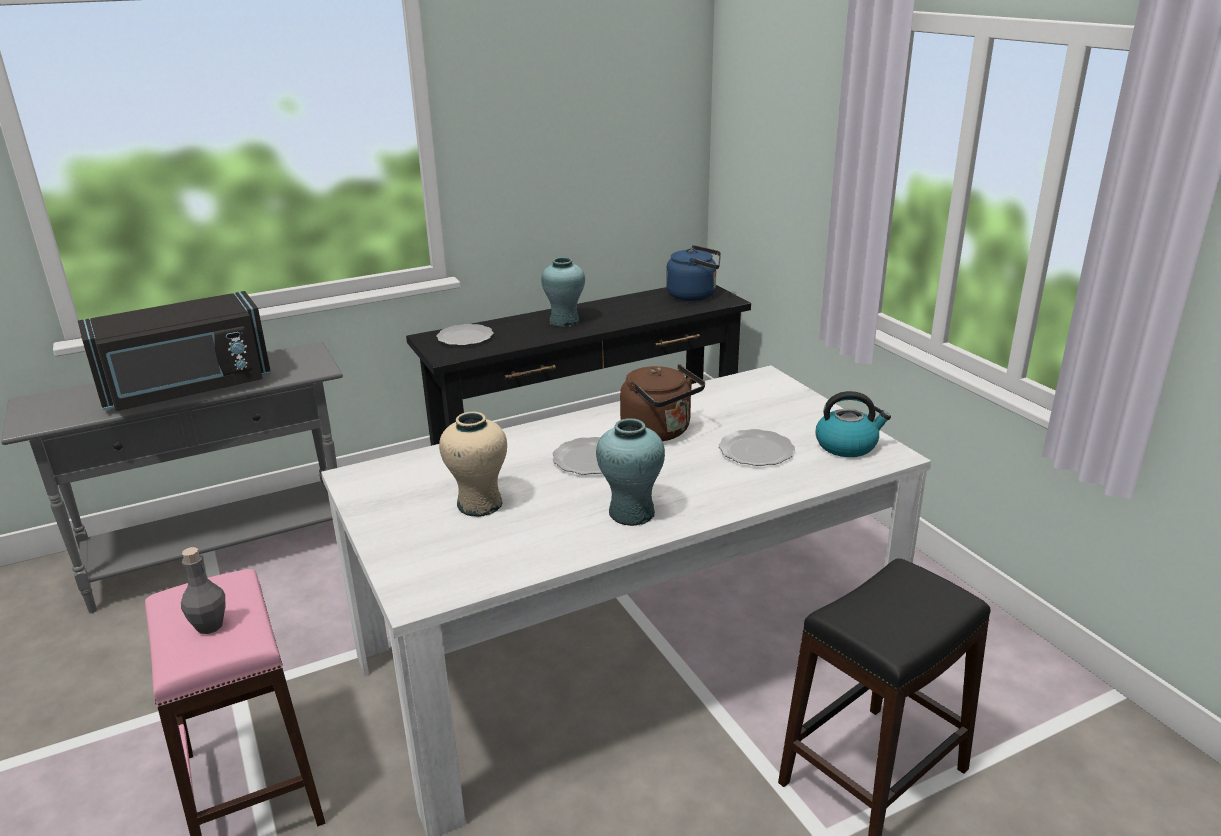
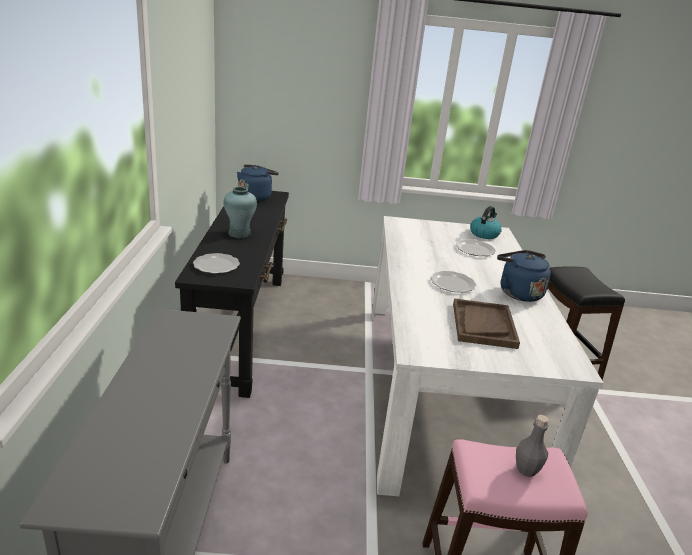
camera: 65 degrees left, 0 degrees up
(187, 389) = (178, 389): black microwave -> none
(479, 504) = (483, 325): beige vase -> brown tray
(631, 513) = (518, 292): turquoise vase -> blue kettle
(660, 432) = (436, 260): brown kettle -> none

